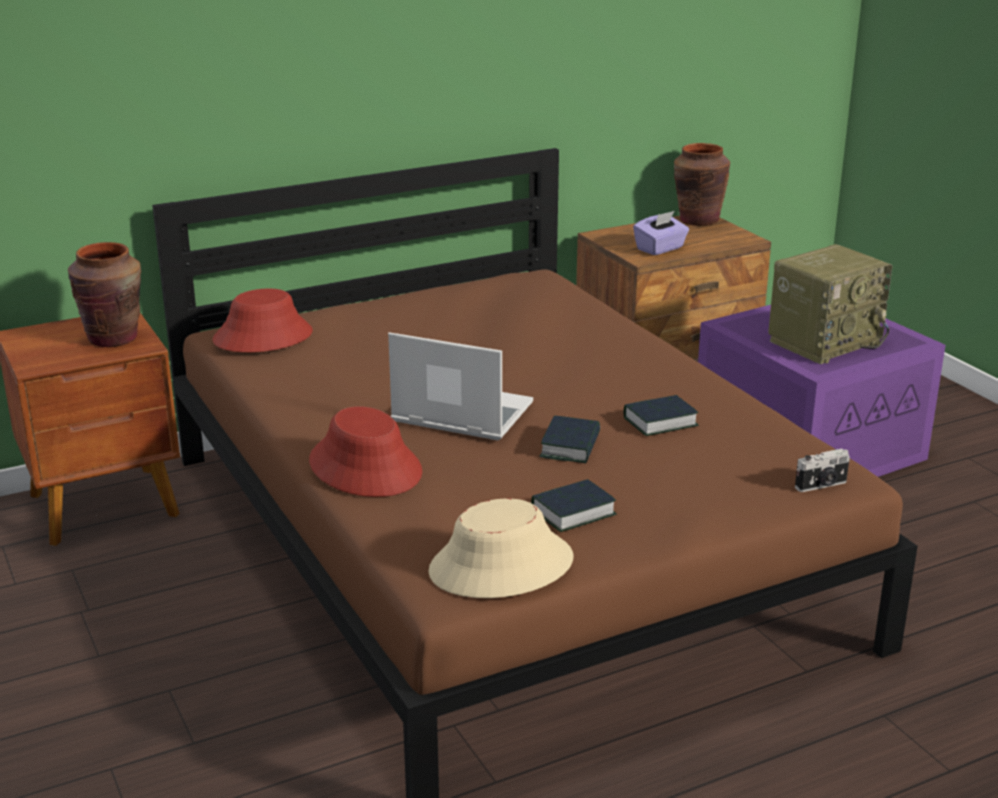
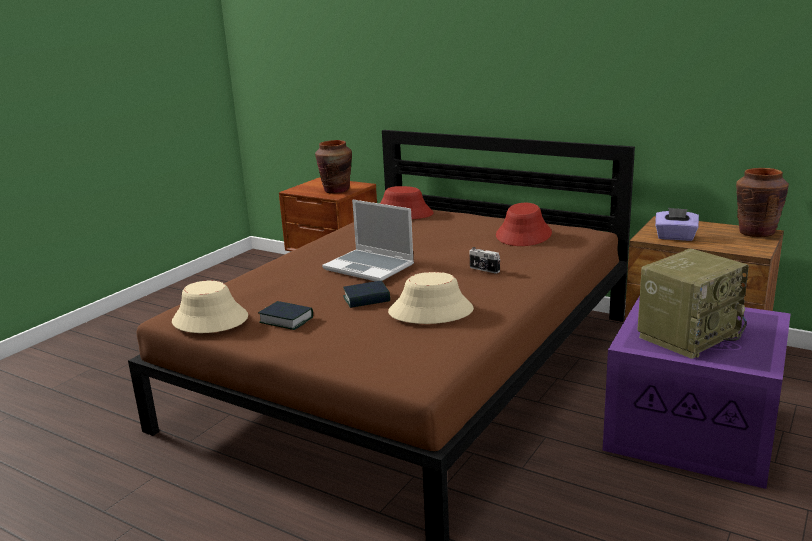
camera: 60 degrees right, 5 degrees down
(366, 467) = (287, 268): red hat -> red hat (524, 235)
(460, 414) = (370, 267): laptop -> laptop turned 135 degrees clockwise
(660, 422) = (431, 311): book -> beige hat
(822, 485) = (400, 375): camera -> camera (484, 270)
(825, 341) = (688, 335): radio -> radio turned 60 degrees counterclockwise

